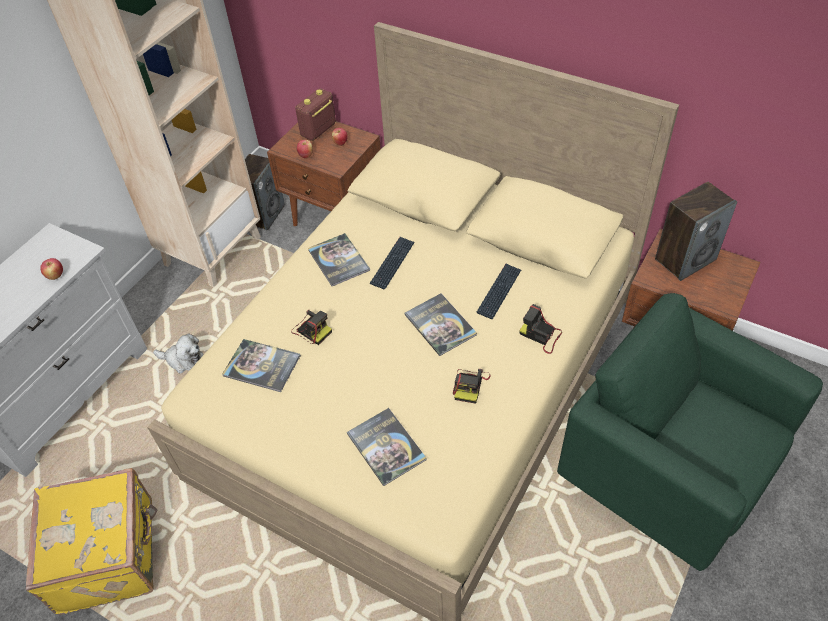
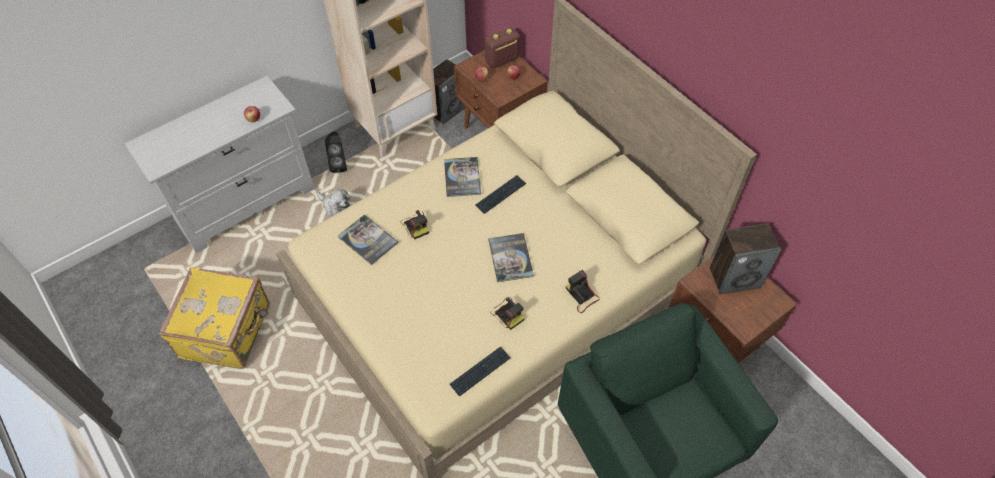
camera: 20 degrees right, 5 degrees up
(165, 312) = (339, 164): none -> black speaker
(386, 447) = (424, 335): book -> none
(470, 385) = (507, 313): camera -> camera turned 75 degrees counterclockwise
(499, 291) = (569, 248): keyboard -> keyboard (480, 371)

